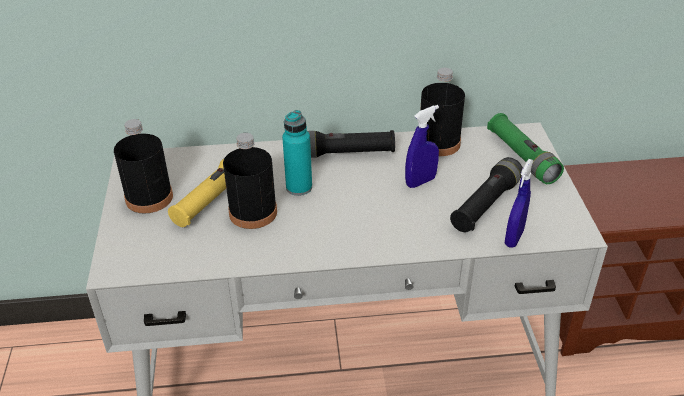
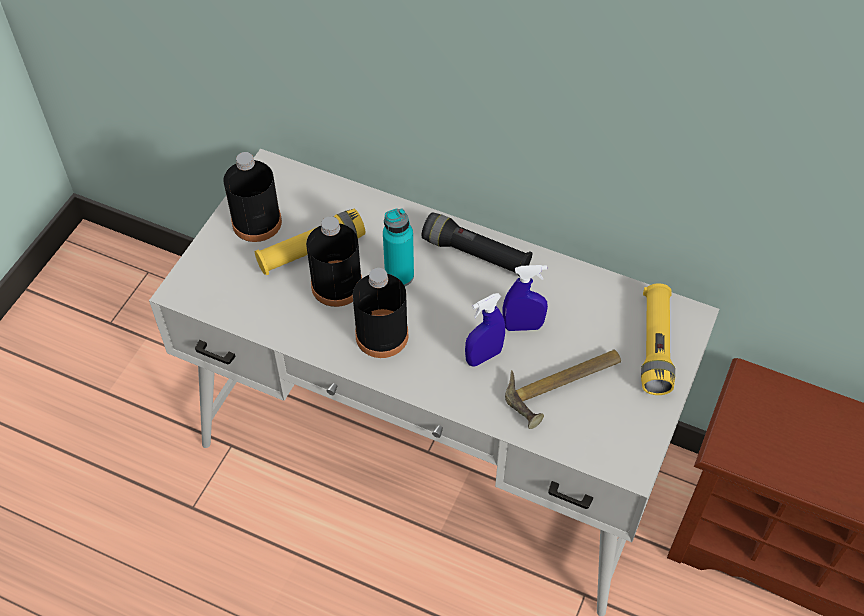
camera: 30 degrees right, 15 degrees up
(438, 143) = (581, 285): black bottle -> black bottle (382, 335)
(485, 205) = (565, 387): black flashlight -> hammer
(514, 238) = (560, 439): blue spray bottle -> blue spray bottle (483, 356)
(522, 157) = (655, 346): green flashlight -> yellow flashlight

